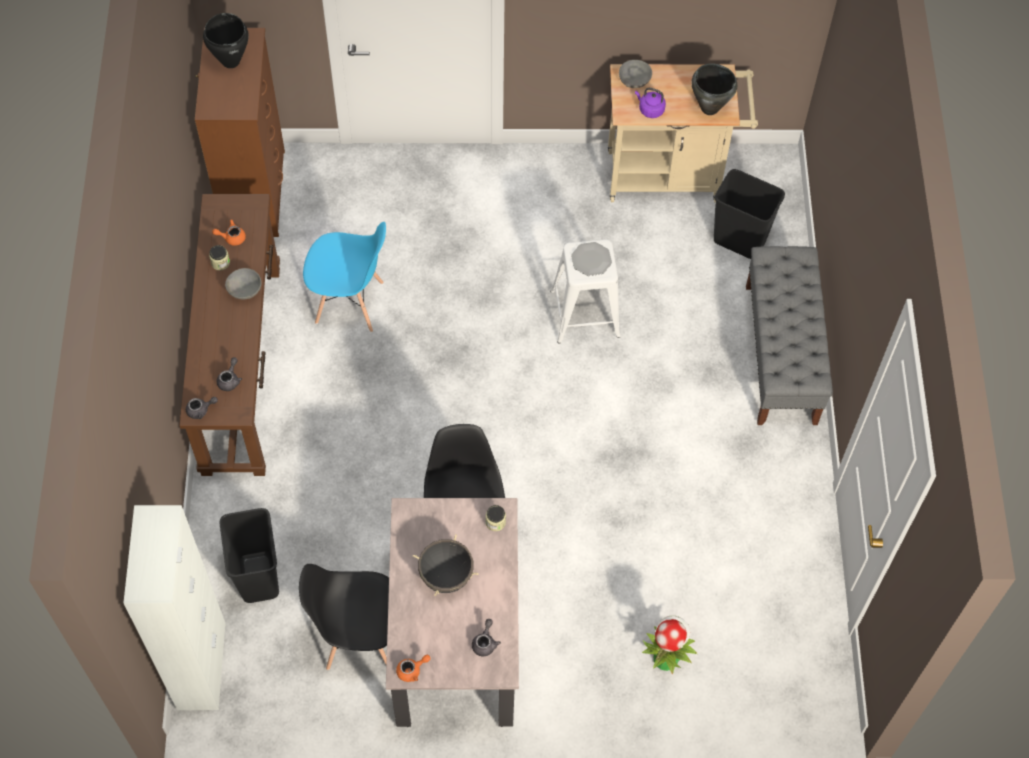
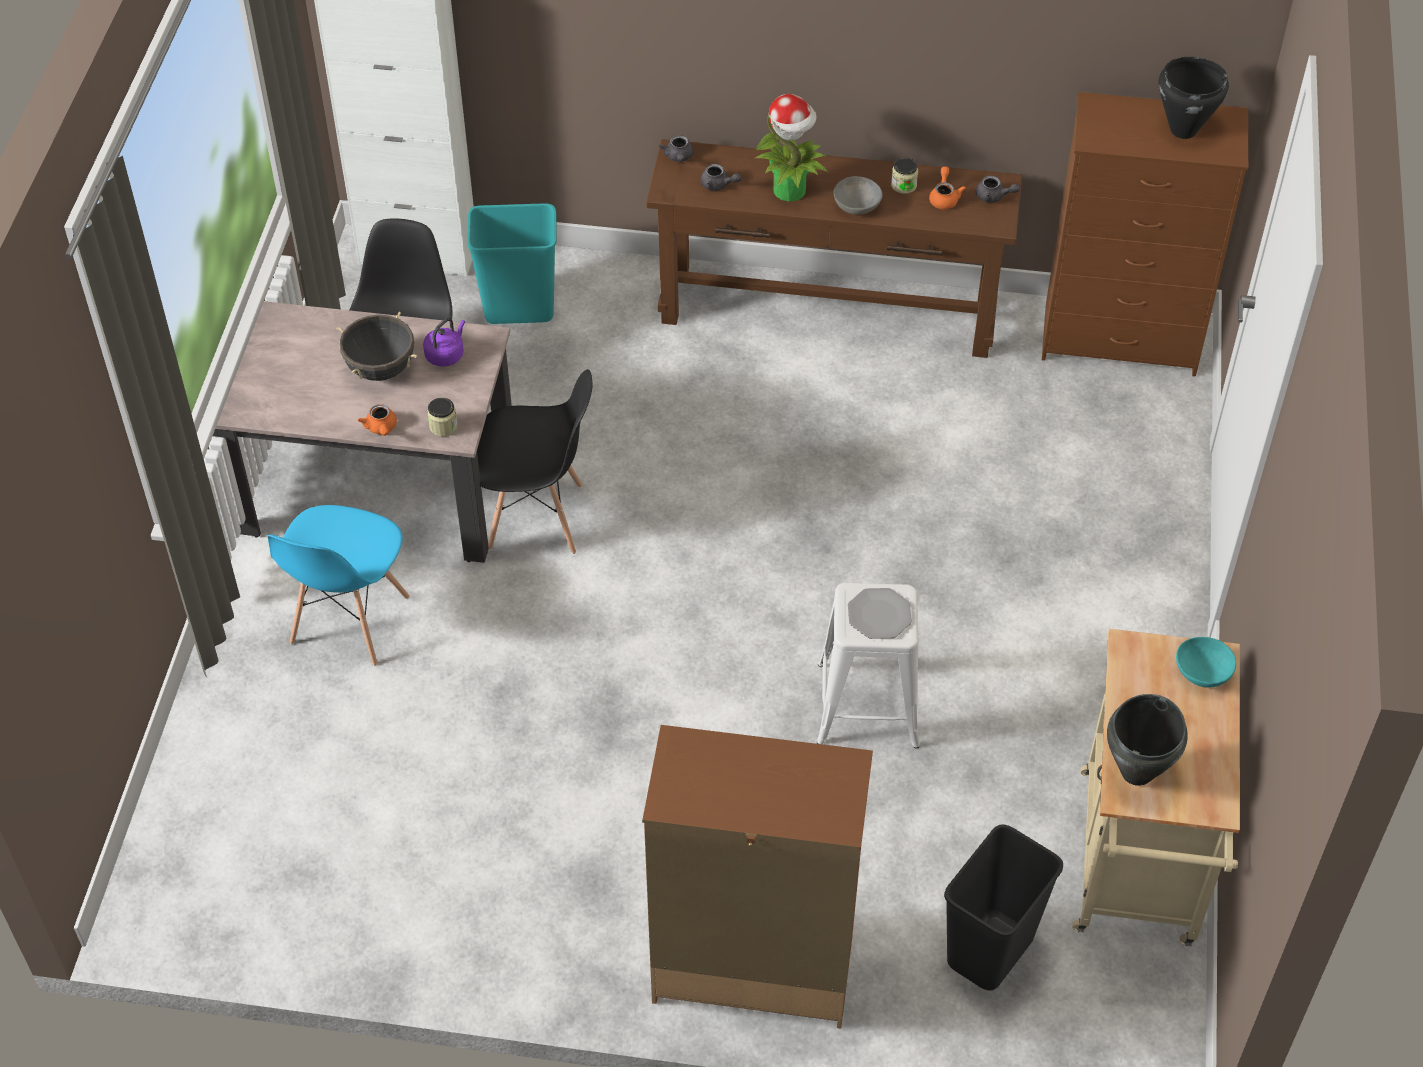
camera: 100 degrees right, 10 degrees down
(259, 577) = (518, 310): black trash can -> turquoise trash can
(350, 303) = (919, 428): blue chair -> blue chair (349, 621)
(412, 670) = (264, 325): orange teapot -> orange teapot (381, 428)
(485, 642) = (276, 397): grey teapot -> grey teapot (994, 197)
(634, 80) = (1203, 671): grey bowl -> turquoise bowl
(650, 109) = (1136, 684): purple kettle -> purple kettle (446, 355)
(666, 658) = (277, 718): potted plant -> potted plant (790, 190)
(781, 354) = (751, 969): grey bench -> brown dresser

